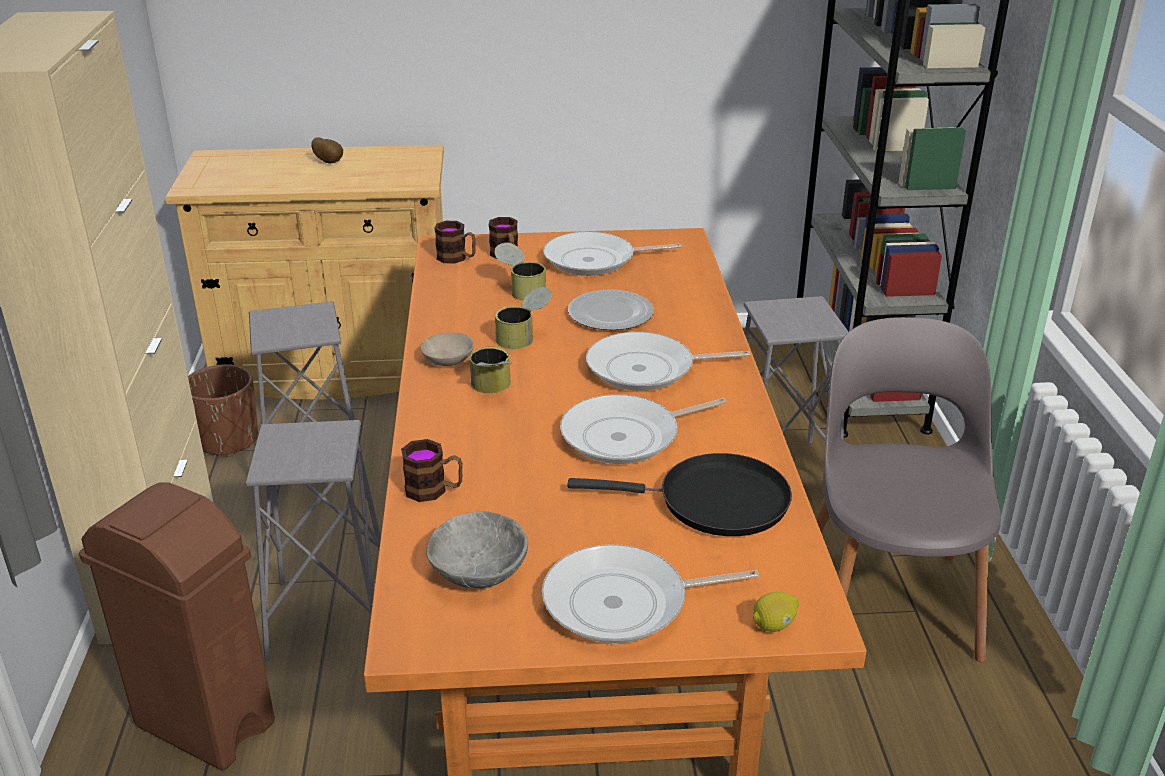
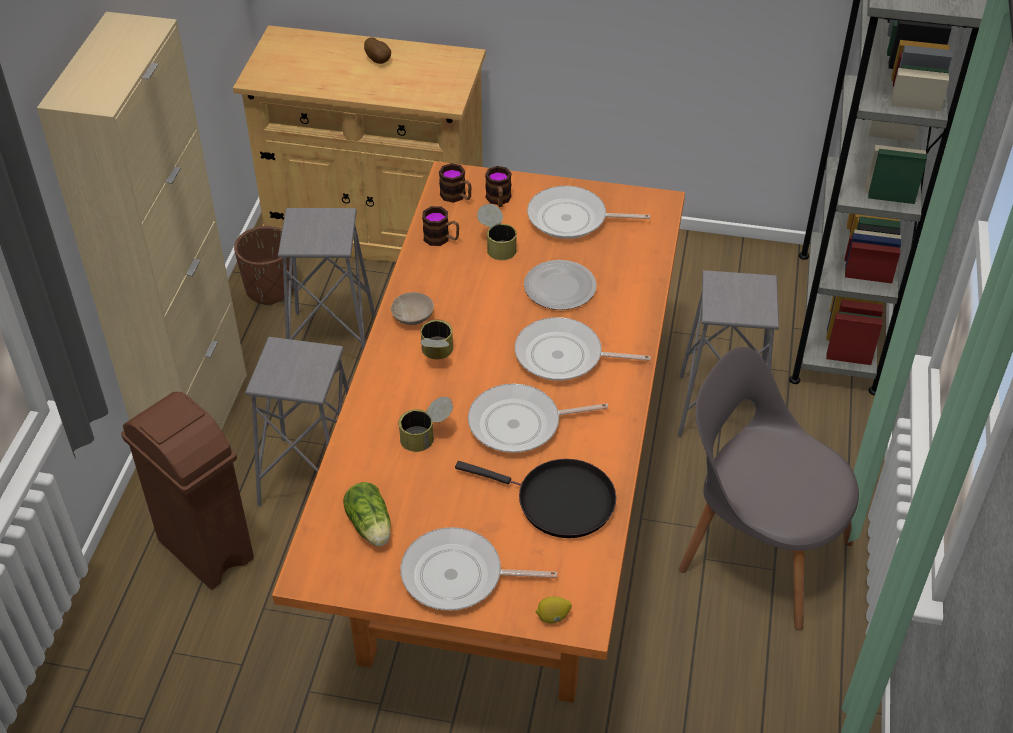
camera: 15 degrees right, 15 degrees up
(434, 490) = (362, 448): mug -> mug (441, 239)
(479, 571) = (371, 527): grey bowl -> lettuce
(524, 336) = (480, 301): can -> can (427, 436)
(889, 595) = (758, 551): grey chair -> grey chair turned 75 degrees counterclockwise

